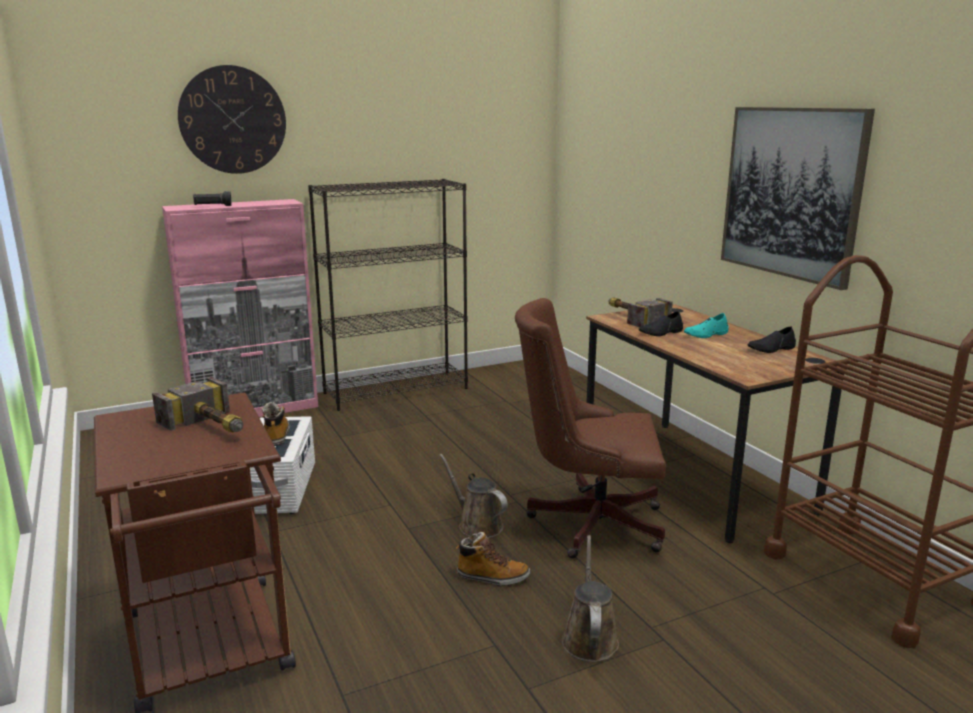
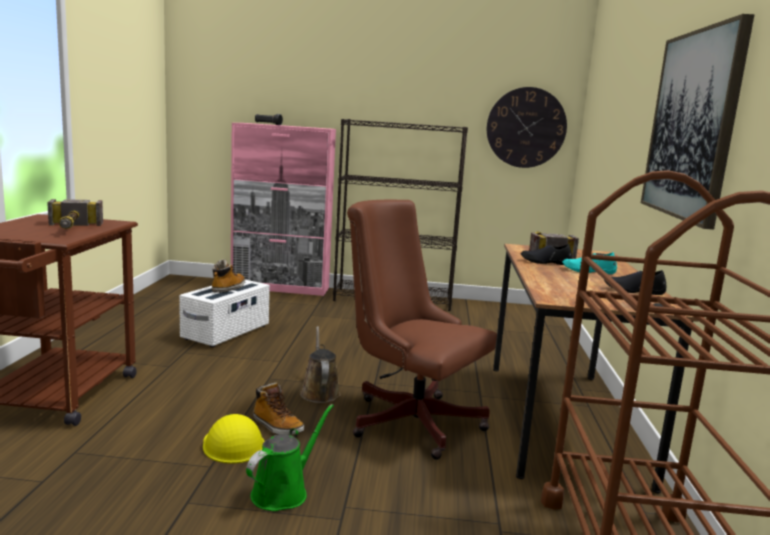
camera: 30 degrees right, 5 degrees down
(233, 120) = (298, 64): wall clock -> wall clock (526, 127)
(481, 613) = (233, 444): none -> yellow hard hat
(589, 638) = (283, 492): brown watering can -> green watering can

